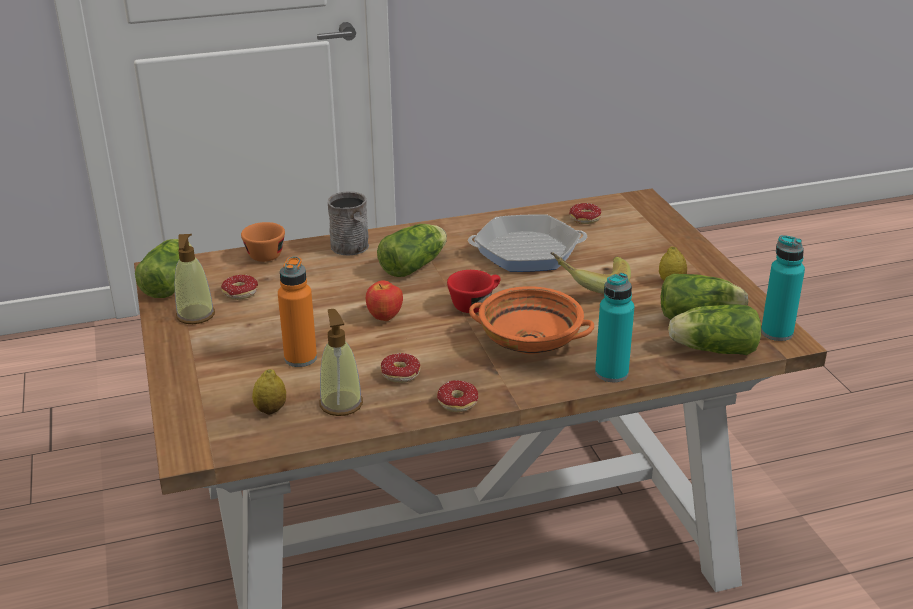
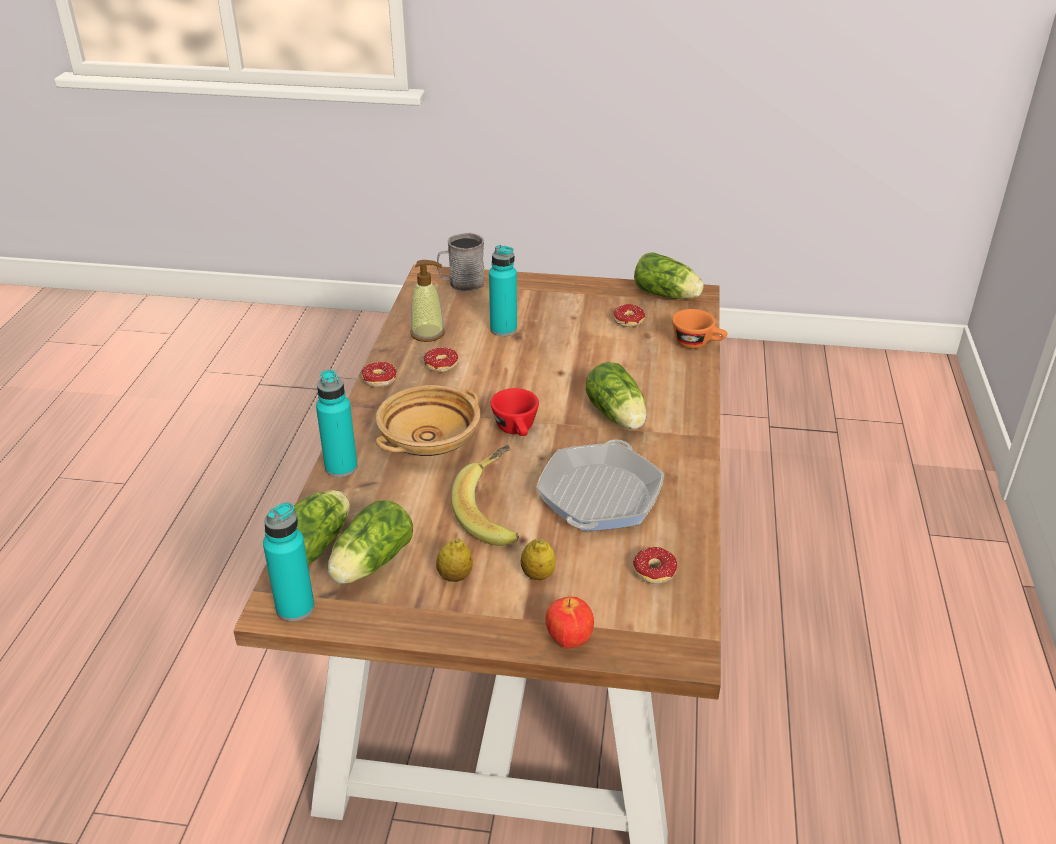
camera: 115 degrees right, 5 degrees up
(195, 315) = (605, 298): soap dispenser -> none
(271, 410) = (447, 307): lemon -> lemon (538, 575)
(300, 358) = (503, 329): orange bottle -> turquoise bottle
(353, 248) = (677, 390): grey mug -> grey mug (461, 284)
(385, 318) = (531, 378): apple -> apple (568, 640)
(531, 341) = (429, 441): orange bowl -> beige bowl

